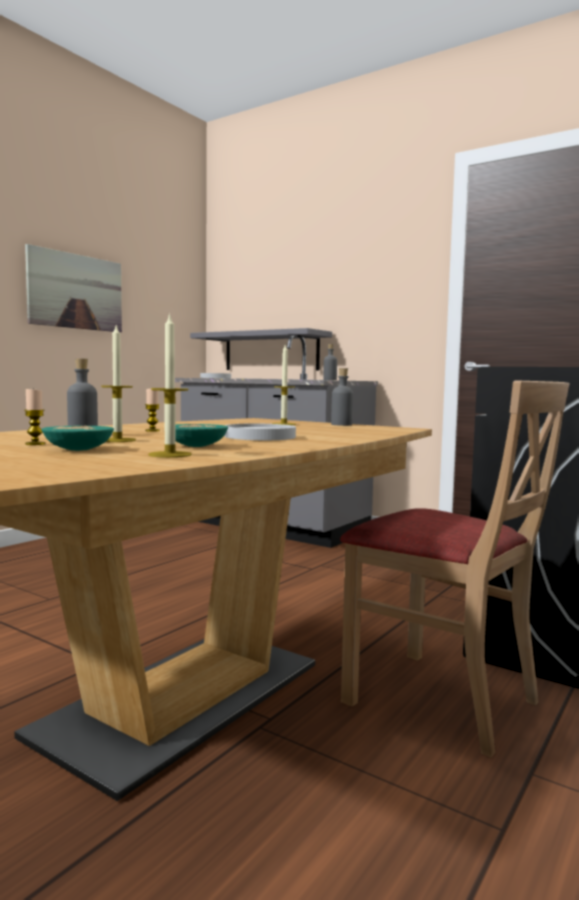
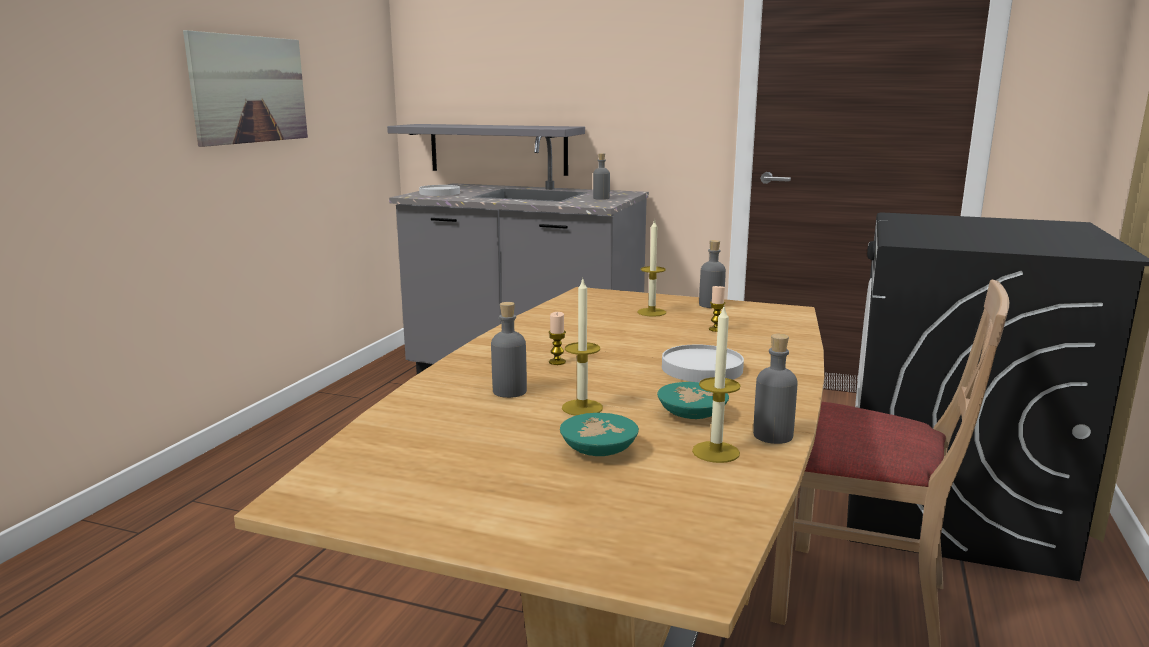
camera: 15 degrees left, 10 degrees up
(35, 444) = (520, 438): candle -> candle (716, 329)
(239, 453) = (772, 435): none -> grey bottle

